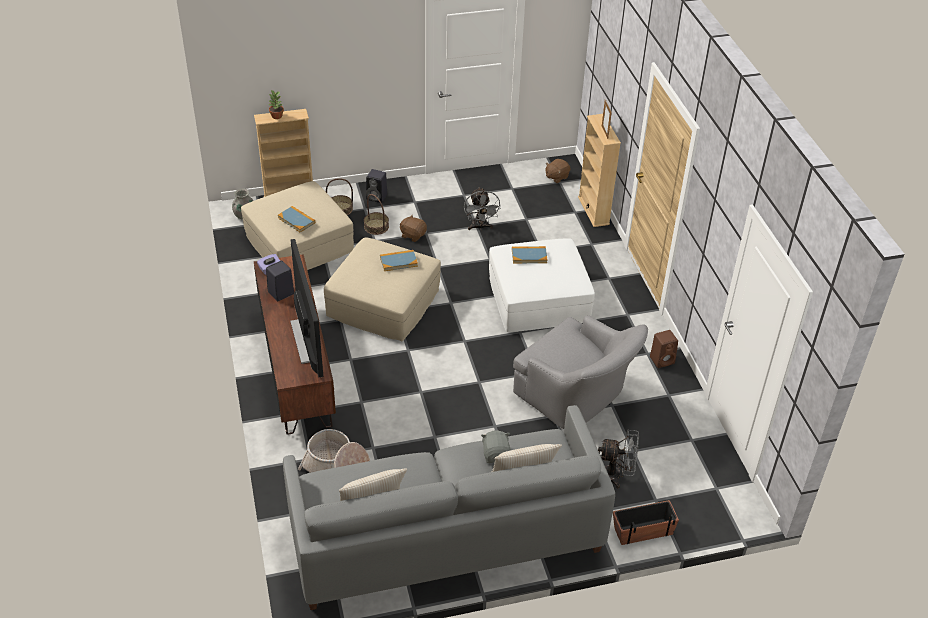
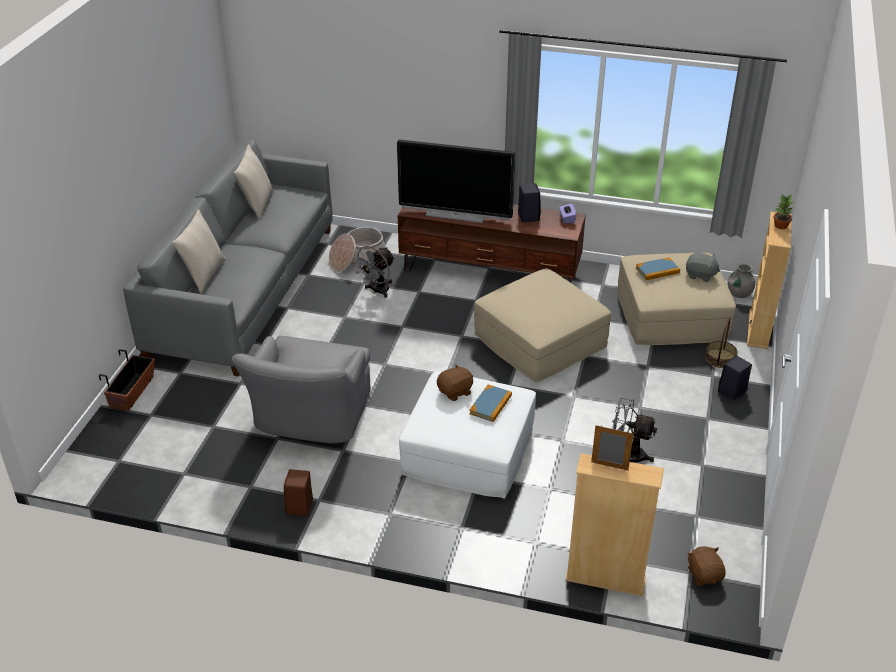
camera: 120 degrees right, 5 degrees down
(376, 226) = (673, 374): basket -> none
(398, 262) = (546, 313): book -> none
(413, 235) = (642, 396): brown plush toy -> brown plush toy (455, 392)
(496, 455) = (242, 271): grey plush toy -> grey plush toy (700, 275)
(576, 397) = (310, 418): grey armchair -> grey armchair turned 60 degrees counterclockwise
(616, 476) = (199, 402): grey fan -> grey fan (377, 291)

